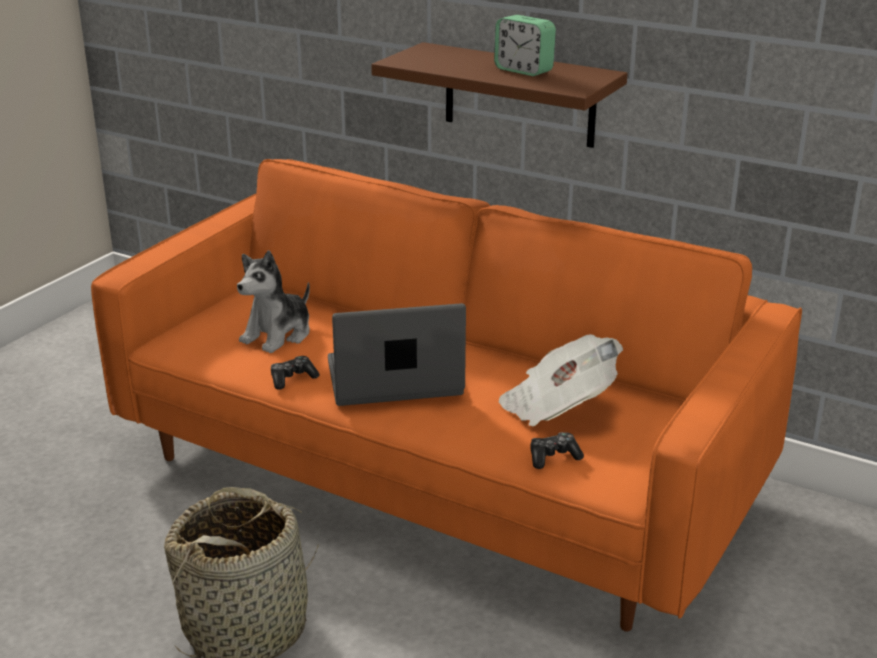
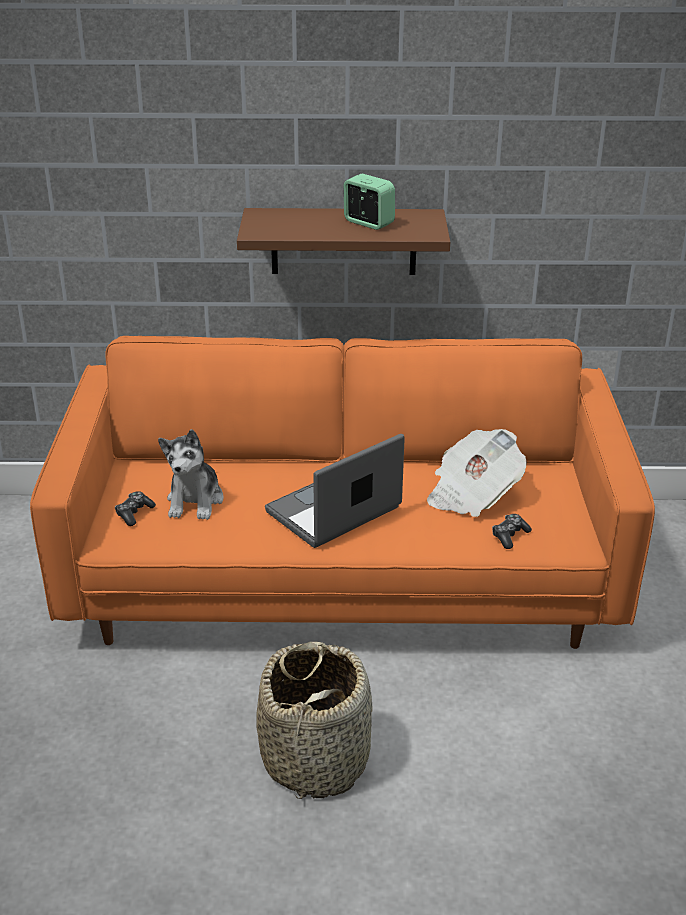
camera: 30 degrees left, 5 degrees up
(292, 378) = (253, 536): game controller -> game controller (134, 513)
(523, 70) = (368, 223): alarm clock -> alarm clock turned 150 degrees counterclockwise

